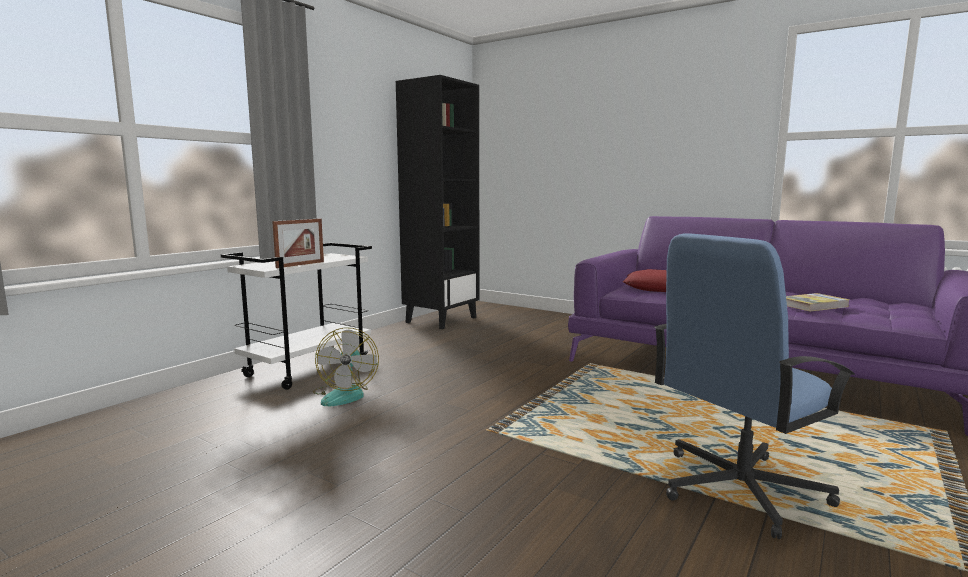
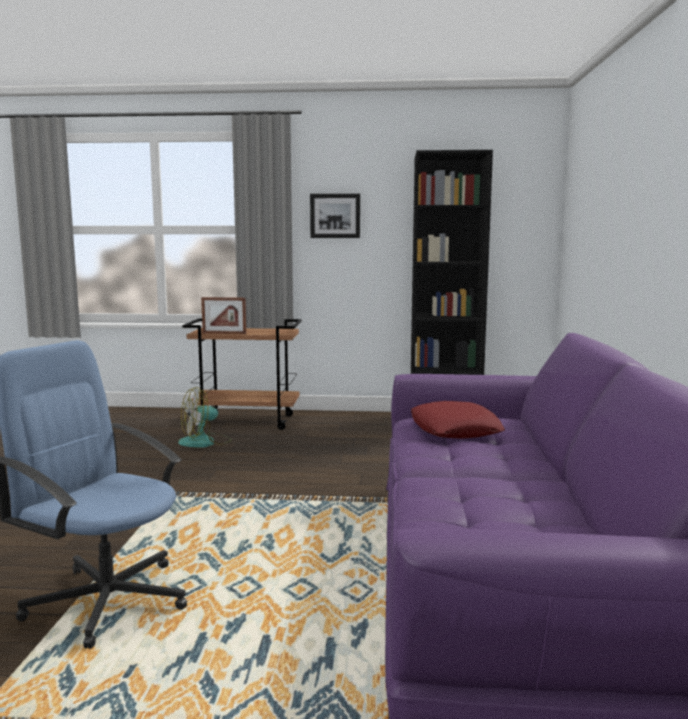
camera: 60 degrees right, 0 degrees up
(308, 368) = (247, 421): white cart -> brown cart
(336, 130) = (335, 216): none -> picture
(813, 305) = (455, 498): book -> none

